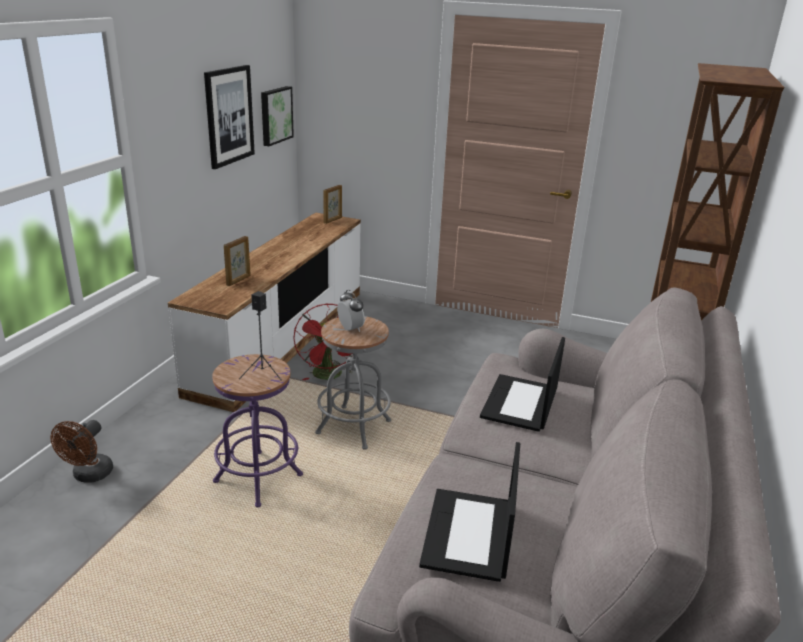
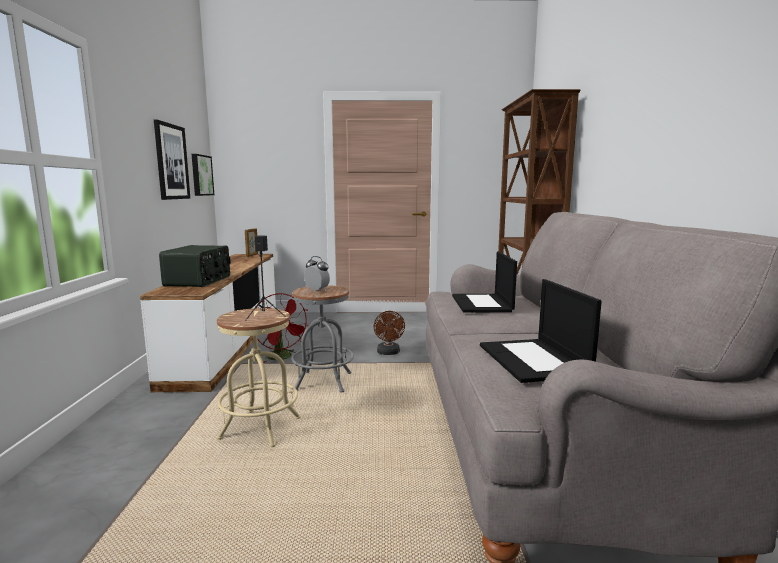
camera: 20 degrees left, 15 degrees down
(89, 476) = (75, 464): brown fan -> brown fan (388, 353)
(239, 280) = (199, 281): picture frame -> radio
(258, 478) = (260, 428): purple stool -> beige stool

